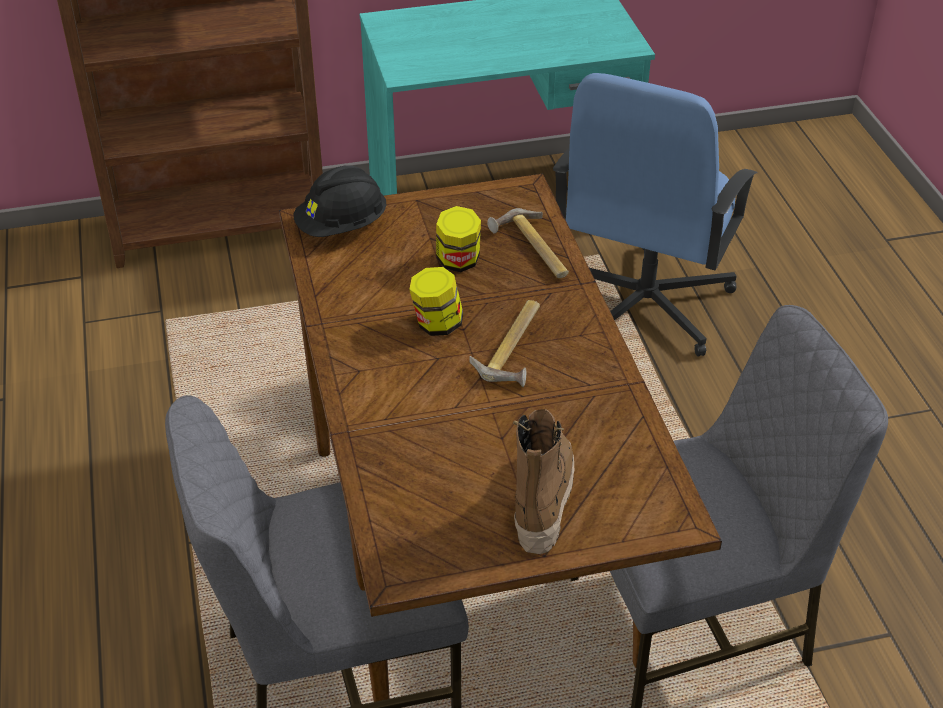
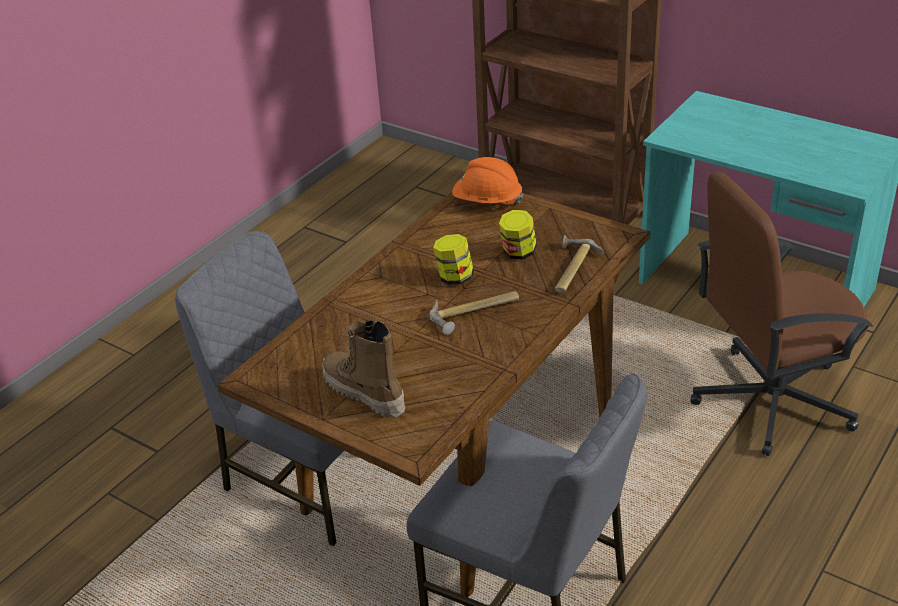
camera: 50 degrees right, 5 degrees down
(342, 226) = (487, 201): black hard hat -> orange hard hat
(541, 500) = (364, 393): boot -> boot turned 105 degrees counterclockwise
(643, 305) = (770, 400): blue office chair -> brown office chair

